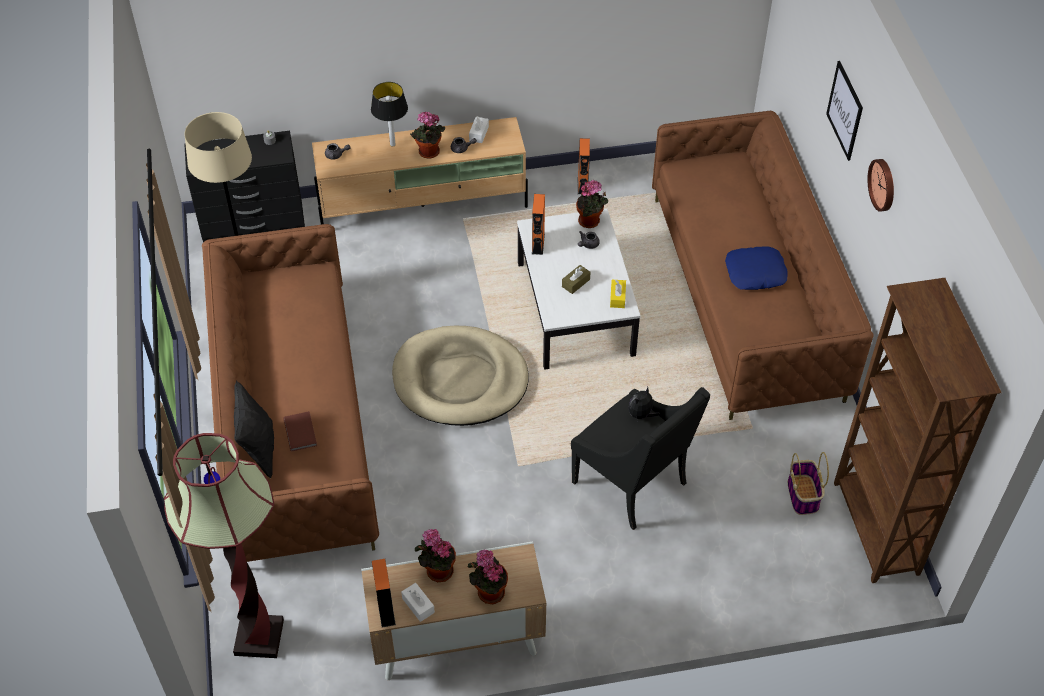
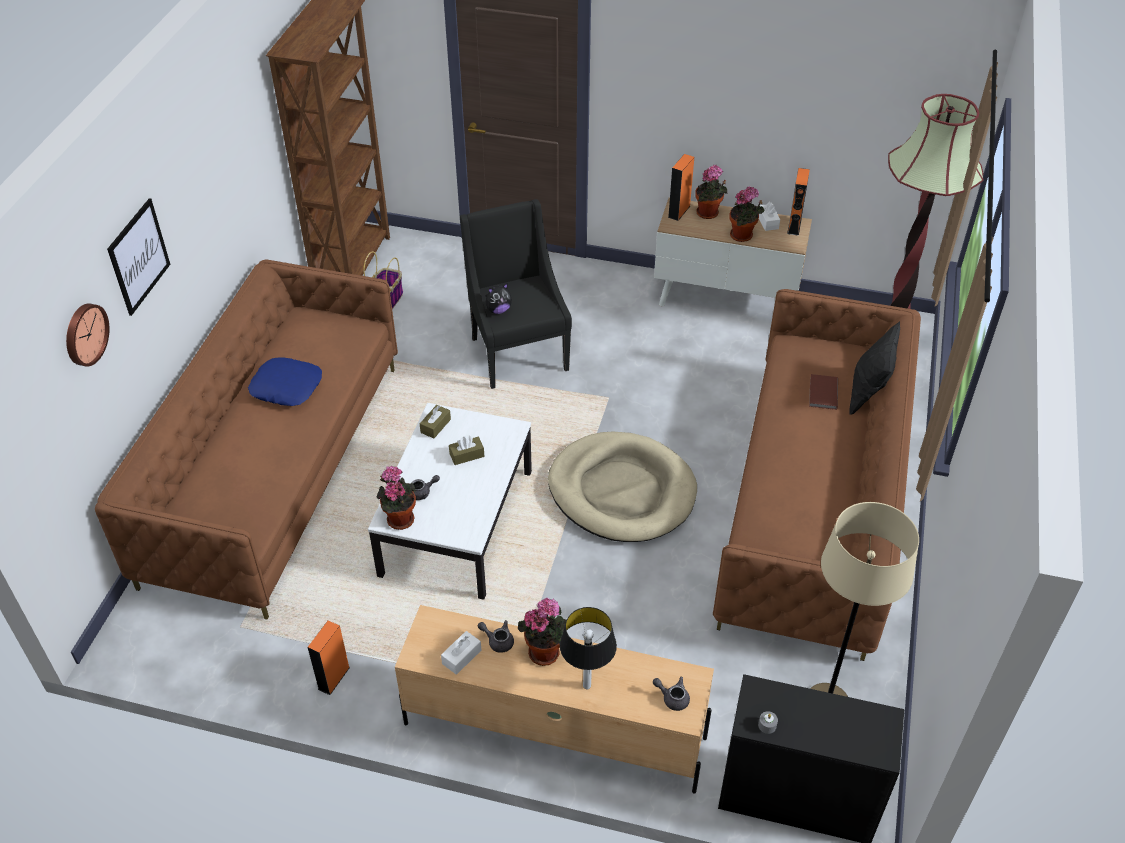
camera: 155 degrees left, 5 degrees down
(538, 244) = (476, 513): orange speaker -> orange speaker (679, 211)
(617, 297) = (435, 426): yellow tissue box -> brown tissue box
(883, 184) = (197, 176): wall clock -> wall clock (84, 334)

